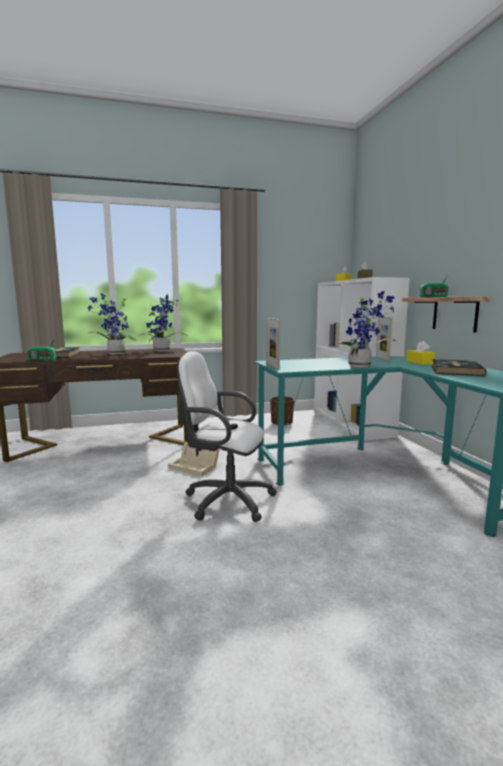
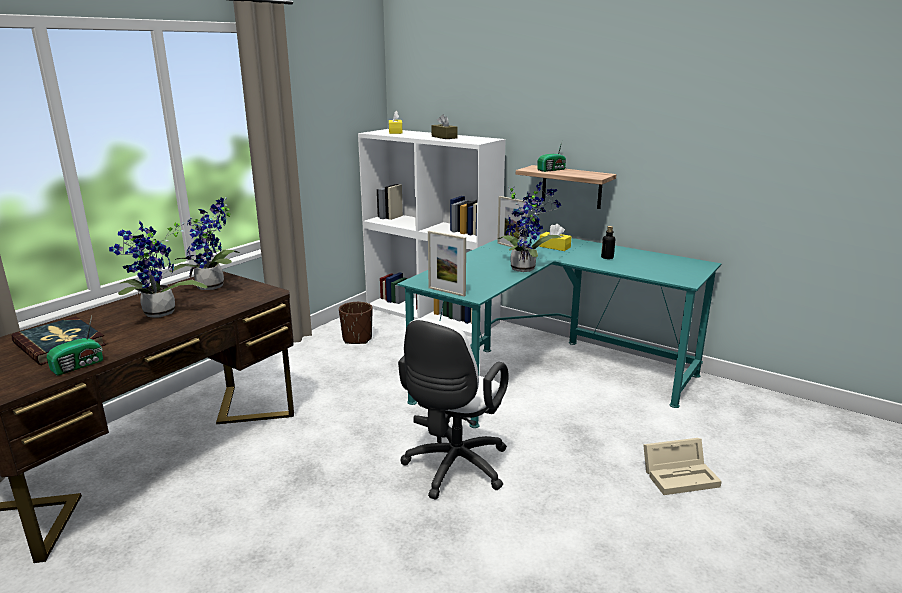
camera: 40 degrees left, 10 degrees up
(195, 466) = (355, 442): beige storage box -> beige storage box (681, 475)
(224, 500) = (453, 469): white office chair -> white office chair turned 45 degrees counterclockwise
(455, 370) = (607, 257): book -> bottle

